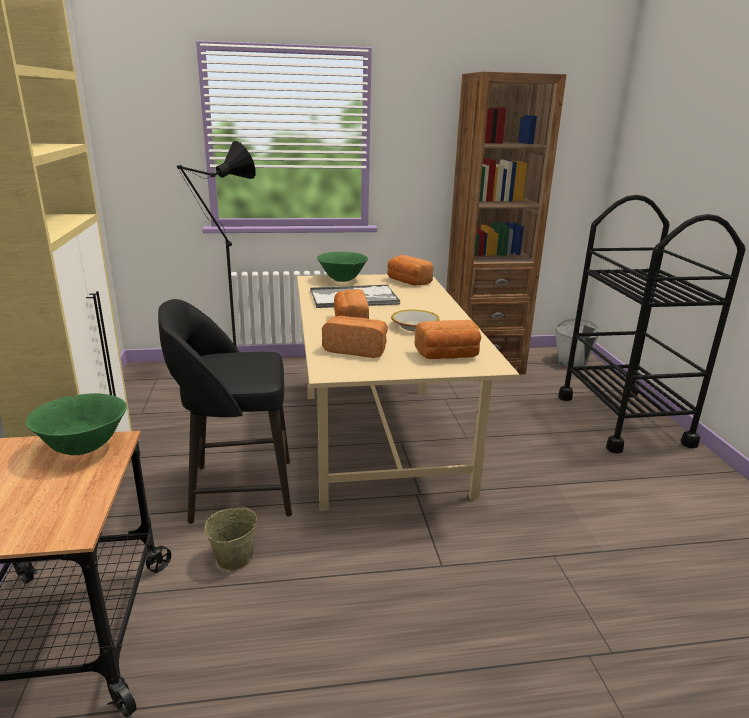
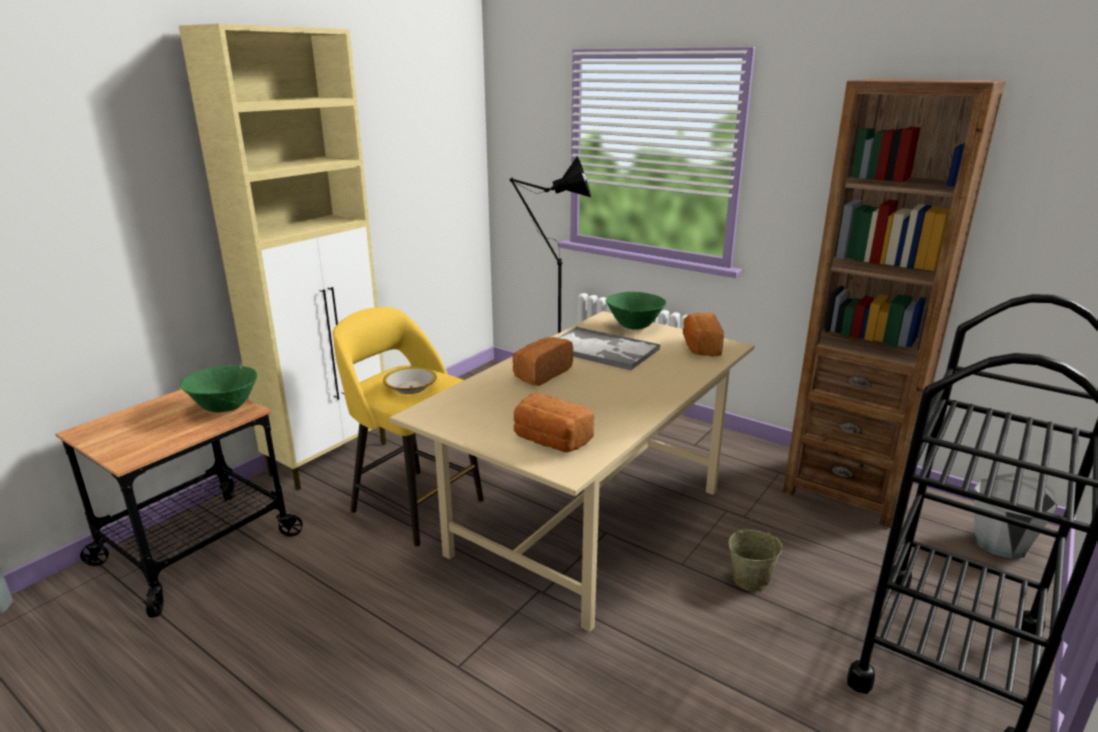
camera: 45 degrees right, 0 degrees up
(235, 557) = (339, 555): beige bucket -> beige bucket (751, 579)
(238, 490) = (414, 504): black stool -> yellow stool
(356, 349) = (487, 402): bread -> none
(415, 326) = (590, 399): bowl -> bowl (411, 388)

